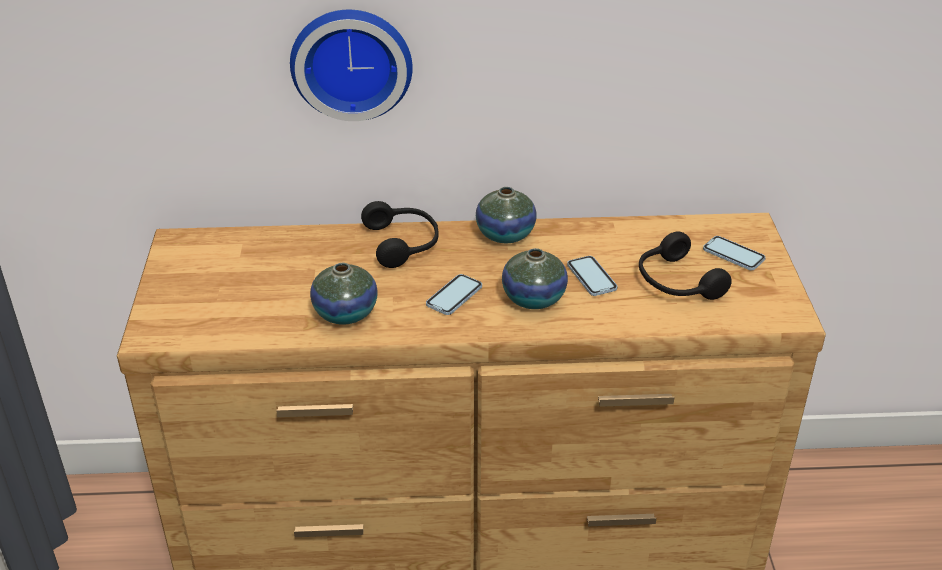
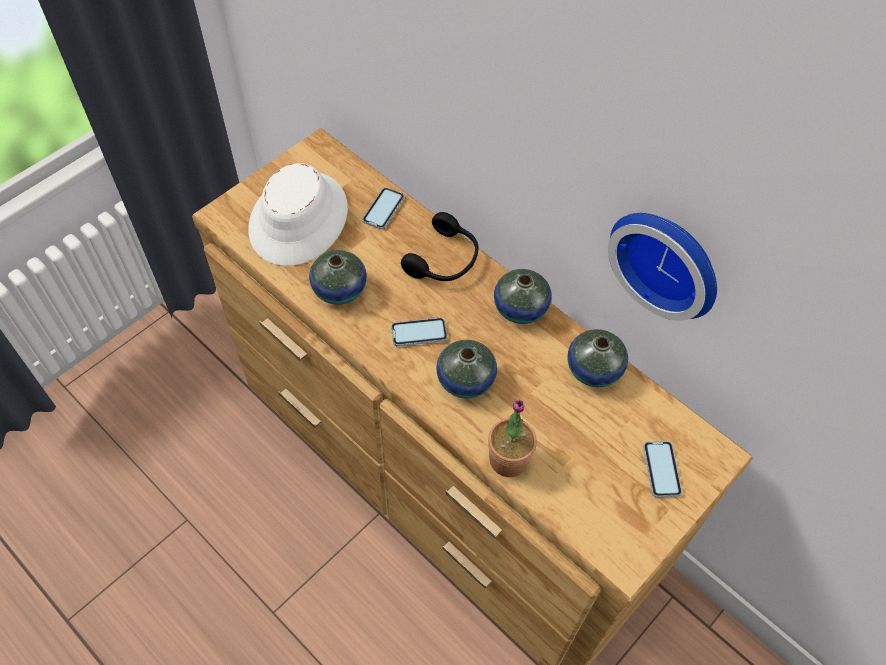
camera: 45 degrees right, 20 degrees up
(234, 294) = (299, 219): none -> white hat
(351, 61) = (455, 99): wall clock -> wall clock (668, 260)
(591, 277) = (528, 397): phone -> phone (383, 209)
(608, 234) = (593, 369): none -> vase
(636, 319) = (508, 460): none -> potted plant
(676, 283) = (581, 455): black headphones -> none

